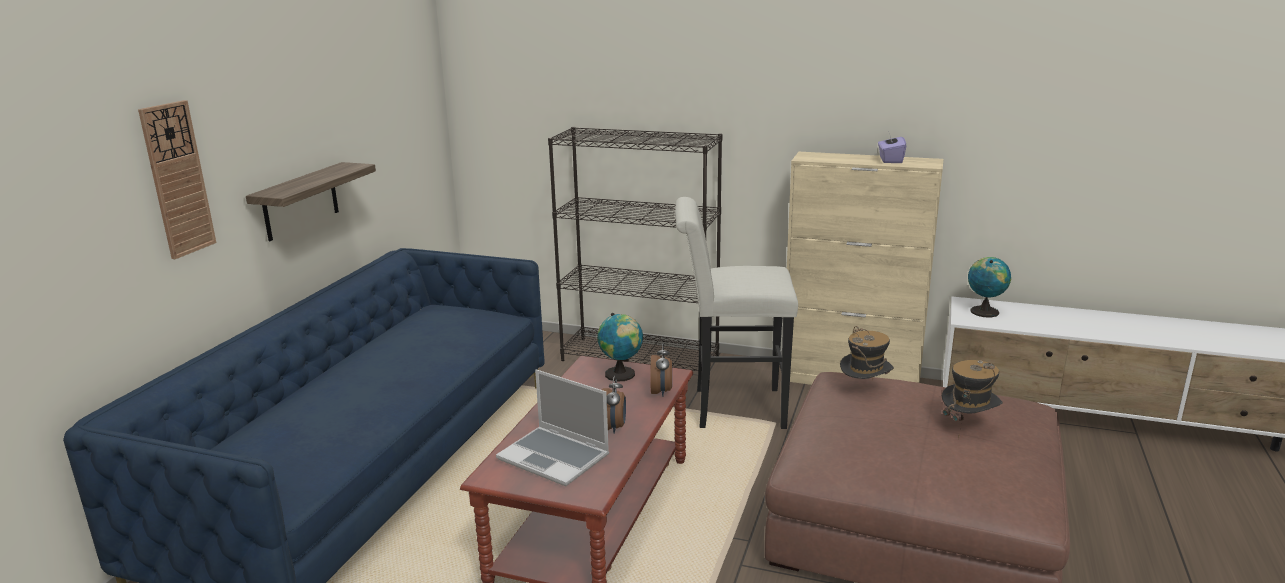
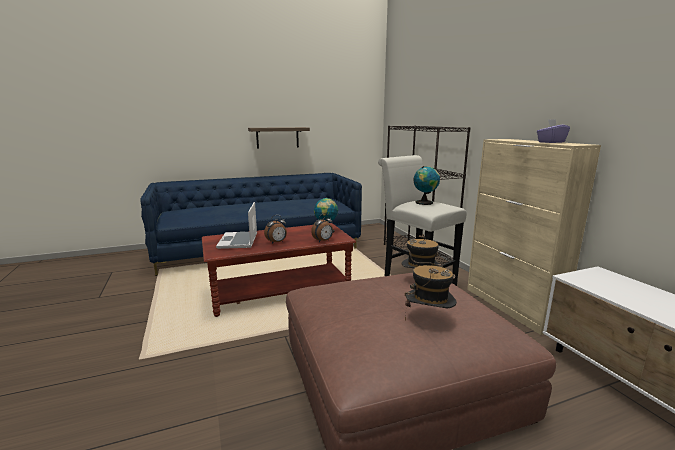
camera: 50 degrees right, 5 degrees down
(177, 179) = (216, 113): wall clock -> none
(984, 311) = (604, 280): globe -> globe (425, 202)

